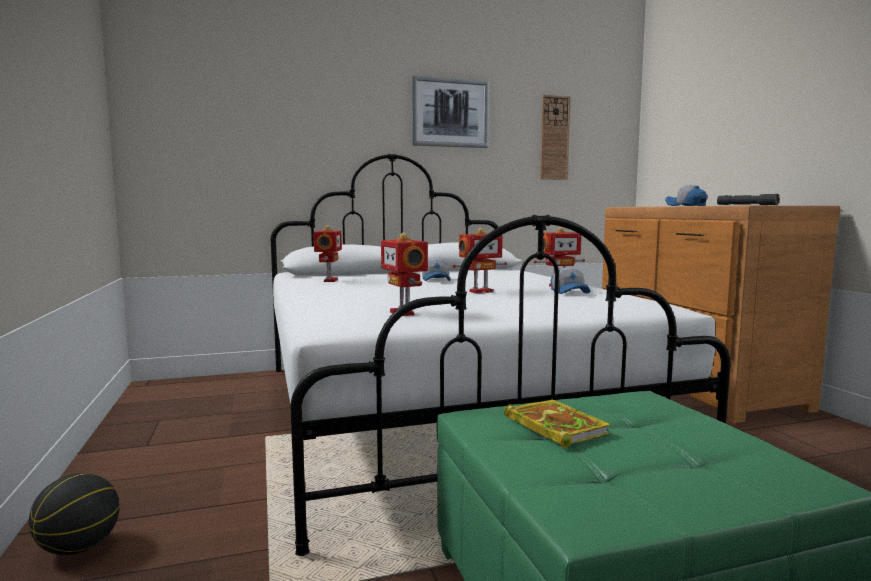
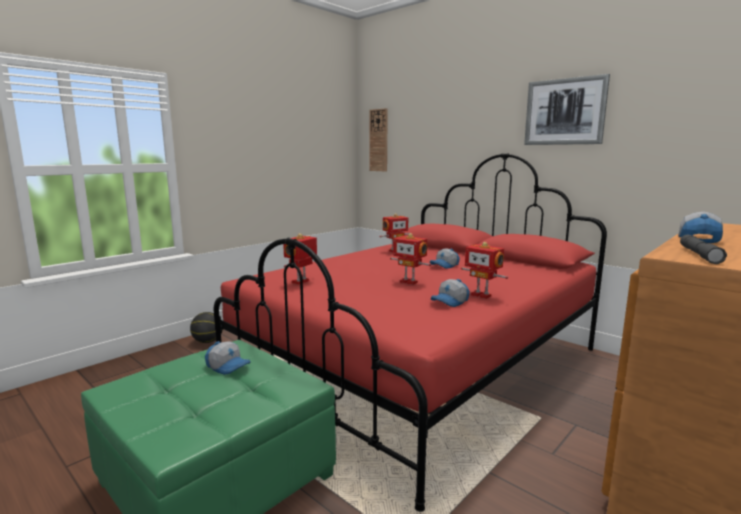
camera: 60 degrees right, 5 degrees up
(441, 413) = (421, 365): white bed -> red bed
(553, 426) = (228, 366): book -> cap
(554, 138) = (697, 127): wall clock -> wall clock (378, 140)

